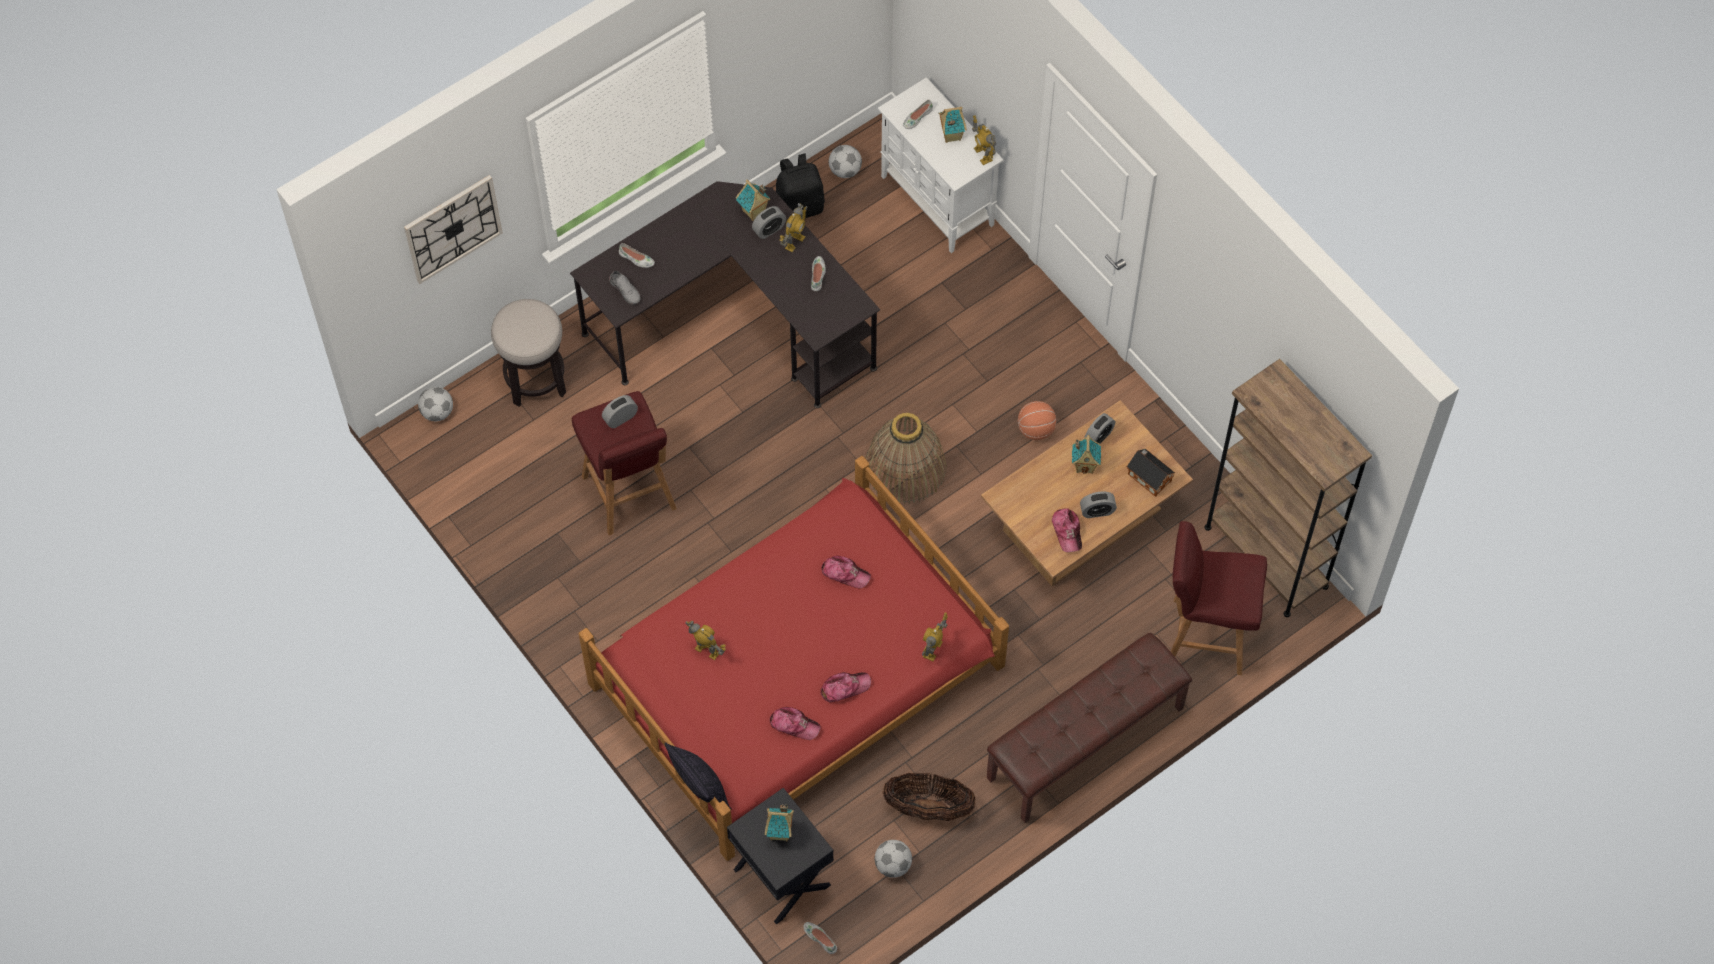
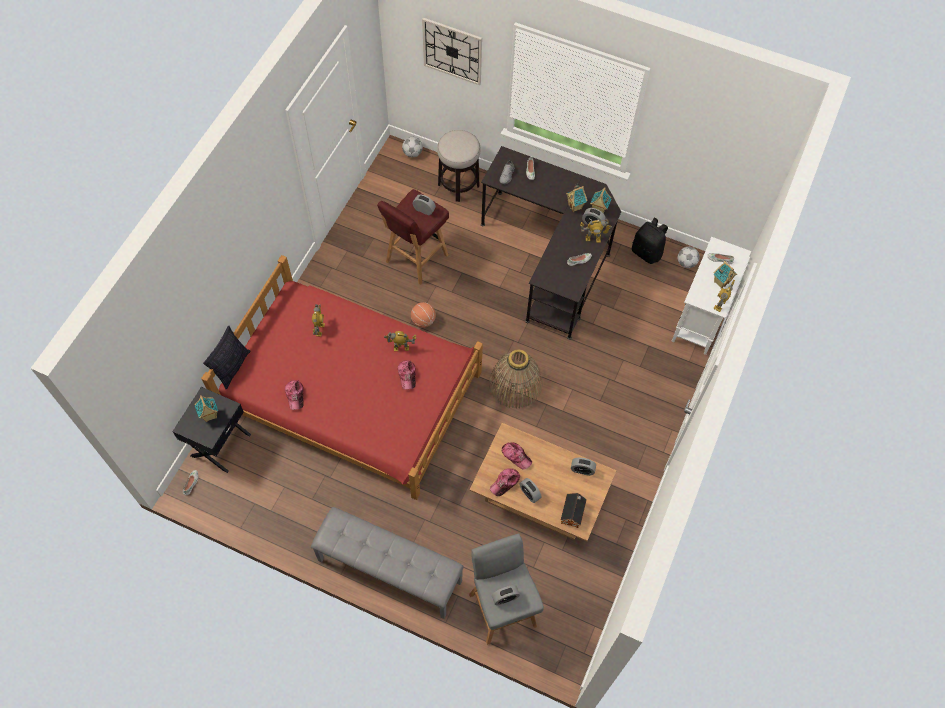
camera: 60 degrees right, 0 degrees up
(845, 688) = (333, 410): cap -> cap (516, 456)
(893, 865) = (255, 500): football -> none
(928, 808) = (301, 501): basket -> none
(933, 650) = (383, 446): toy robot -> toy robot (401, 348)
(1036, 429) = (584, 442): basketball -> basketball (423, 321)
(1085, 465) = (557, 471): toy house -> toy house (575, 207)
(1086, 744) = (389, 571): brown bench -> grey bench
(1204, 635) = (502, 608): red stool -> grey stool
(1234, 589) = (505, 597): none -> alarm clock
(1266, 556) = (580, 620): brown bookcase -> none

